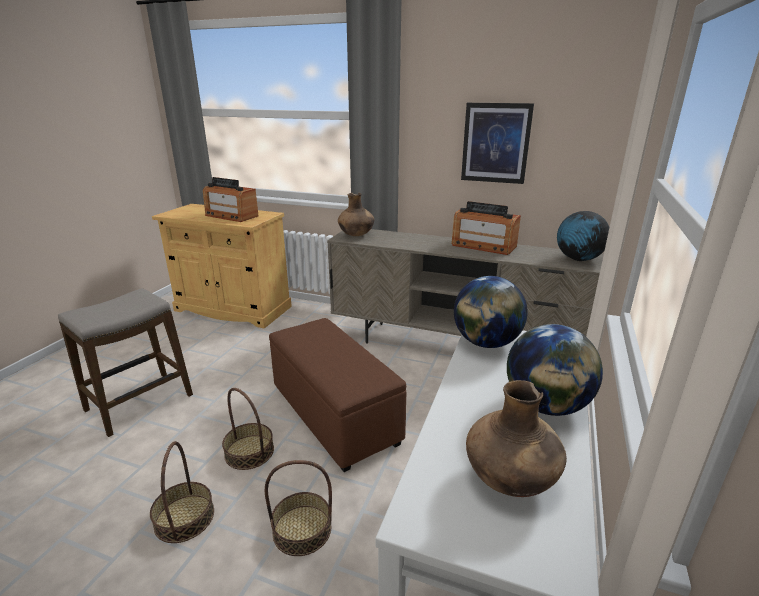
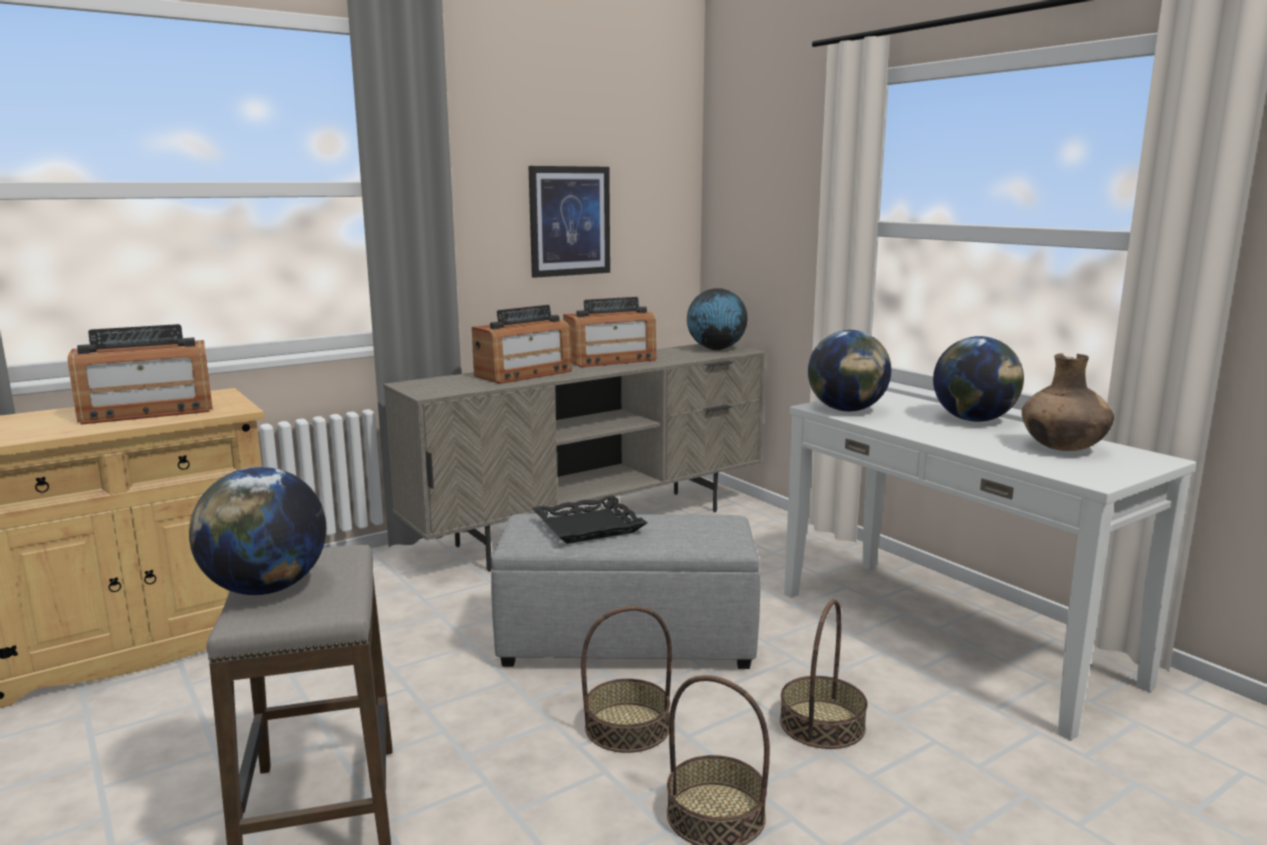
camera: 55 degrees left, 10 degrees down
(108, 304) = (266, 589): none -> globe
(323, 341) = (588, 526): none -> black tray
(335, 415) = (629, 642): brown ottoman -> grey ottoman
(356, 235) = (436, 387): brown vase -> none
(412, 240) = (524, 374): none -> radio

